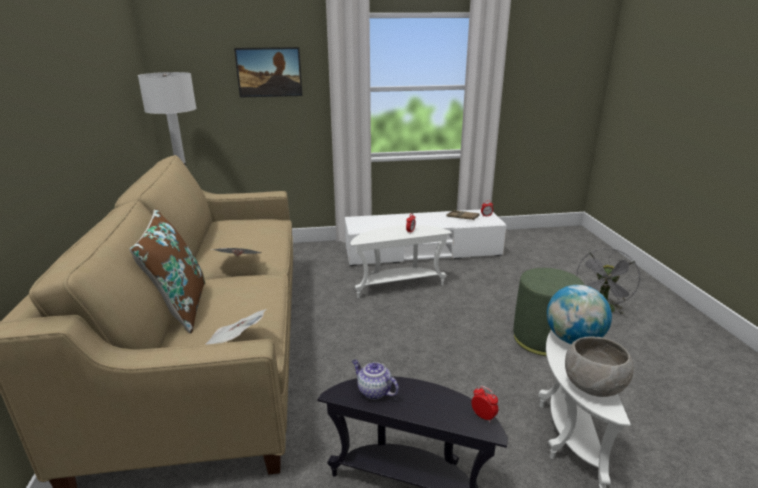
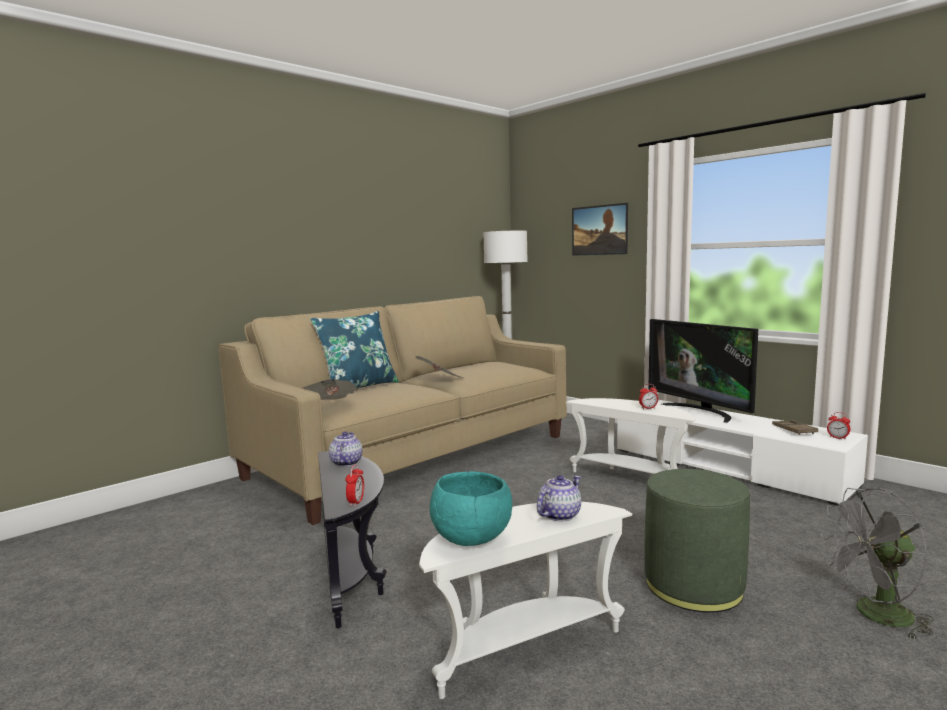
camera: 55 degrees right, 15 degrees down
(180, 308) = (358, 387): brown pillow -> blue pillow
(396, 219) = (700, 411): none -> television
(573, 340) = (559, 515): globe -> teapot
(593, 387) = (471, 540): grey bowl -> turquoise bowl

